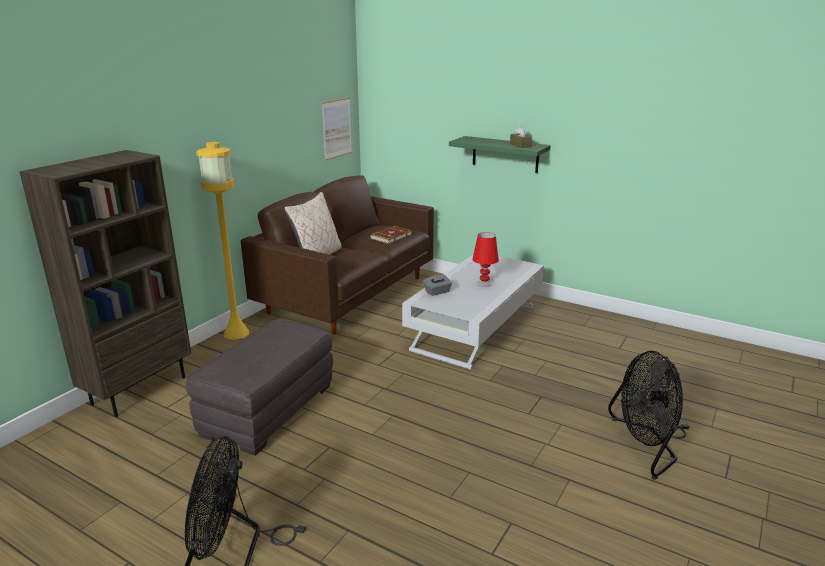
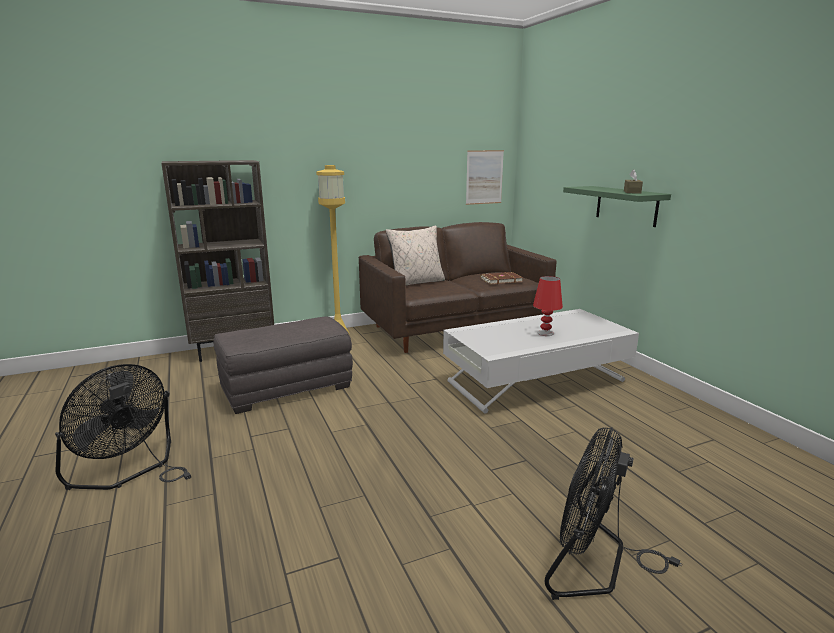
camera: 35 degrees right, 5 degrees down
(437, 292) = (488, 329): grey tissue box -> none

